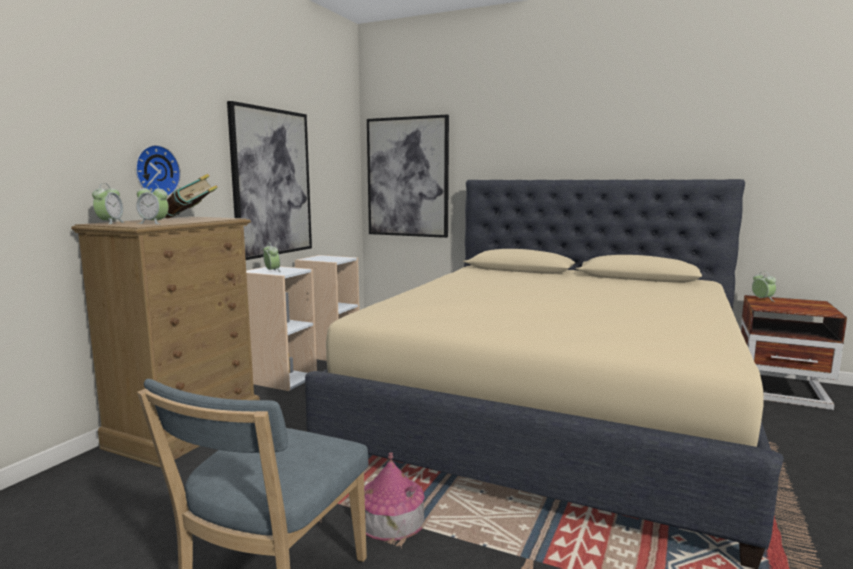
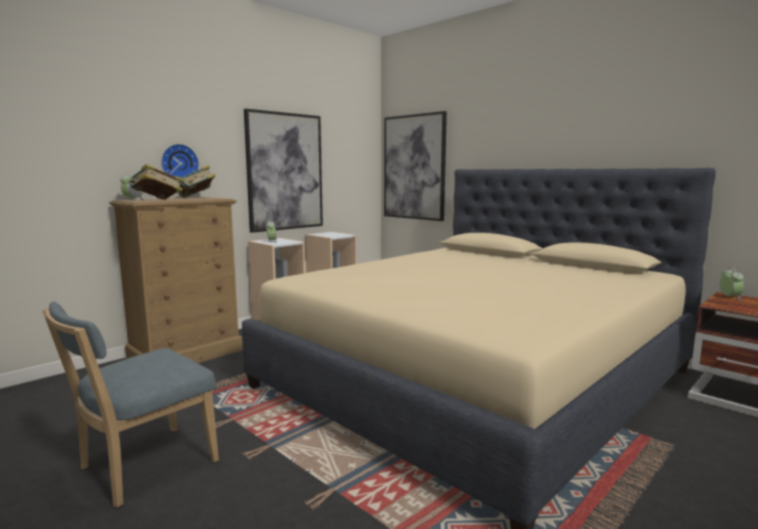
camera: 20 degrees right, 0 degrees up
(154, 223) = (157, 200): alarm clock -> book
(391, 518) = (262, 438): toy house -> none

